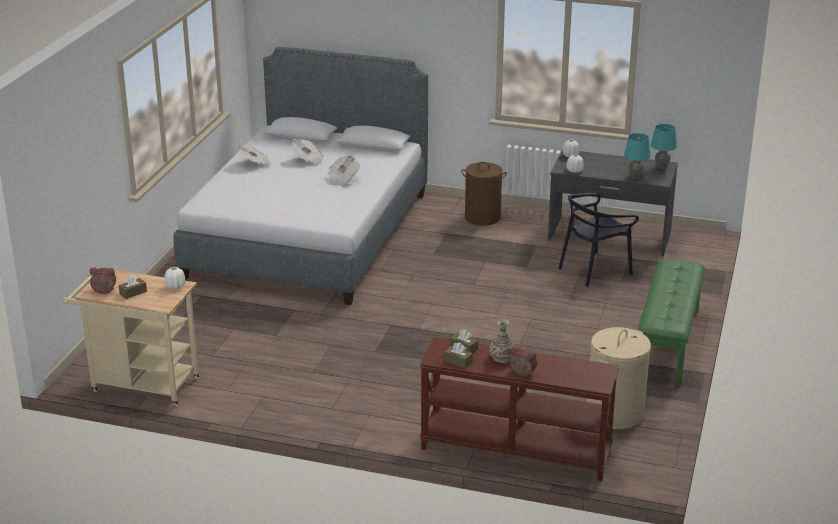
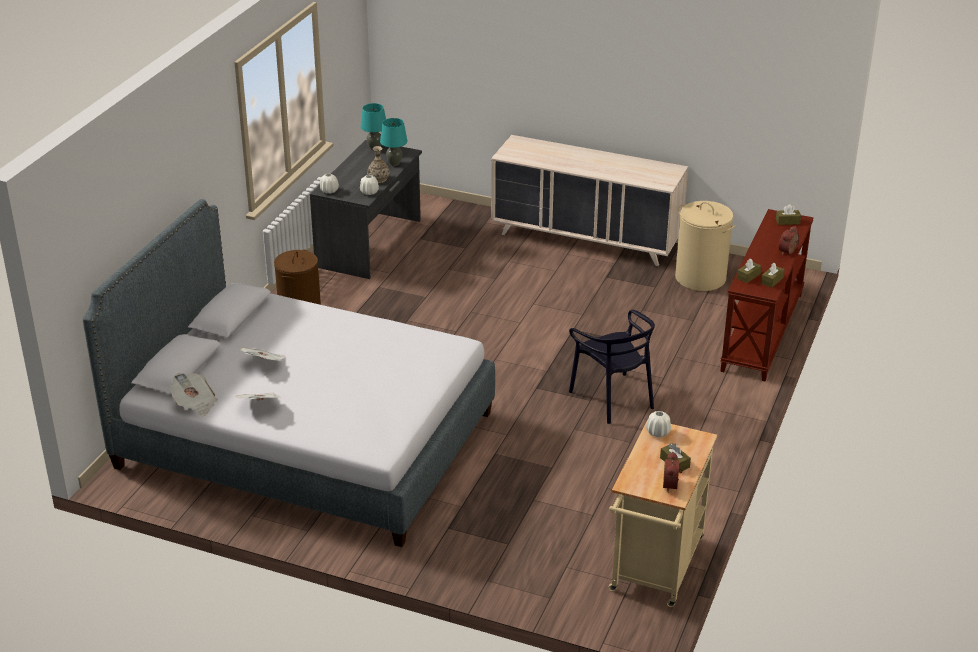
camera: 85 degrees left, 5 degrees up
(342, 179) = (333, 340): newspaper -> newspaper (195, 404)
(502, 357) = (762, 259): vase -> vase (379, 179)
(592, 376) = (787, 221): none -> brown tissue box
(594, 270) = (440, 259): black chair -> black chair (613, 398)
(668, 343) = (586, 239): green bench -> beige dresser

